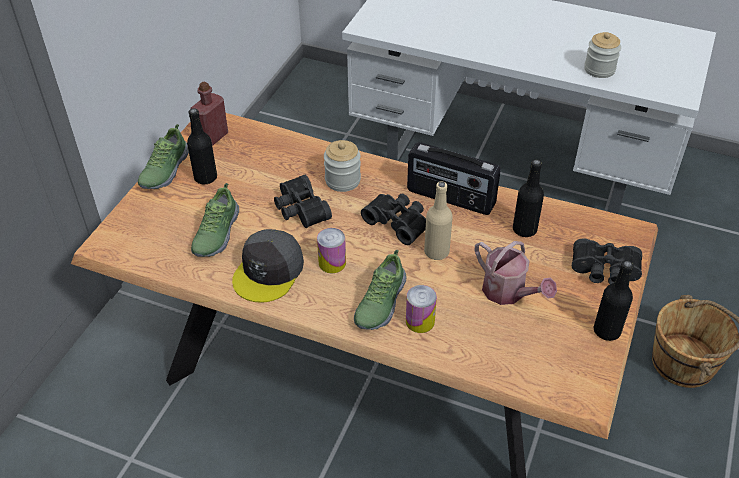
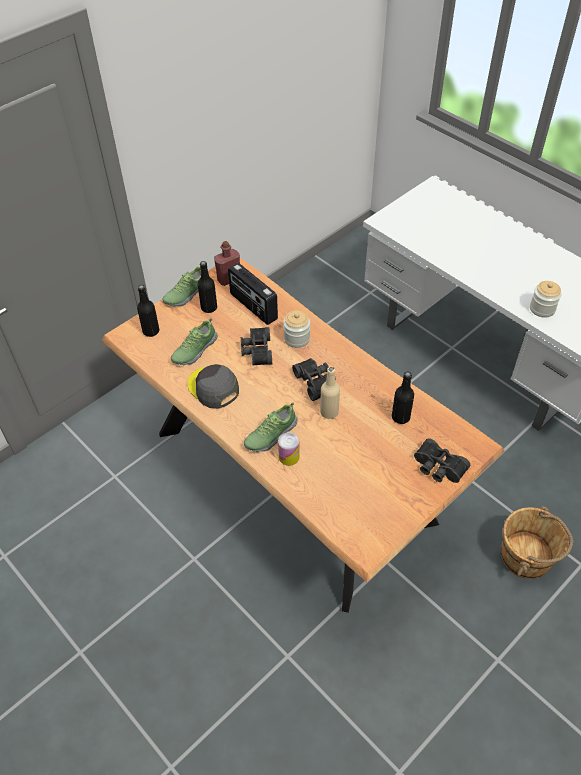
camera: 25 degrees right, 5 degrees up
(269, 271) = (213, 388): grey cap -> grey cap turned 90 degrees clockwise
(332, 263) = (256, 396): can -> none
(450, 198) = (362, 376): radio -> radio (253, 307)
(508, 292) = (360, 458): watering can -> none
(607, 331) = (411, 510): black bottle -> black bottle (151, 331)

